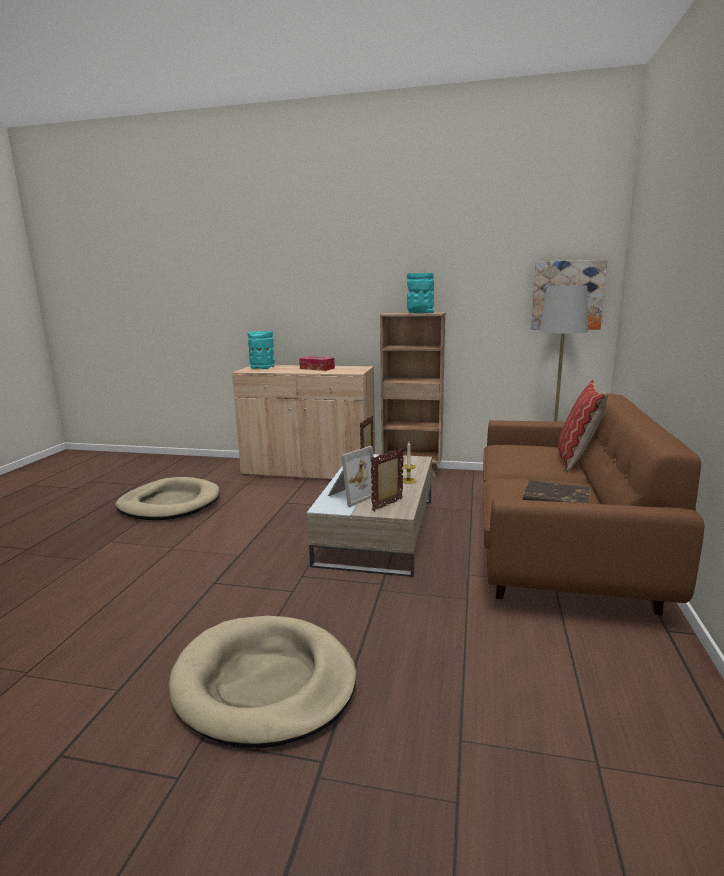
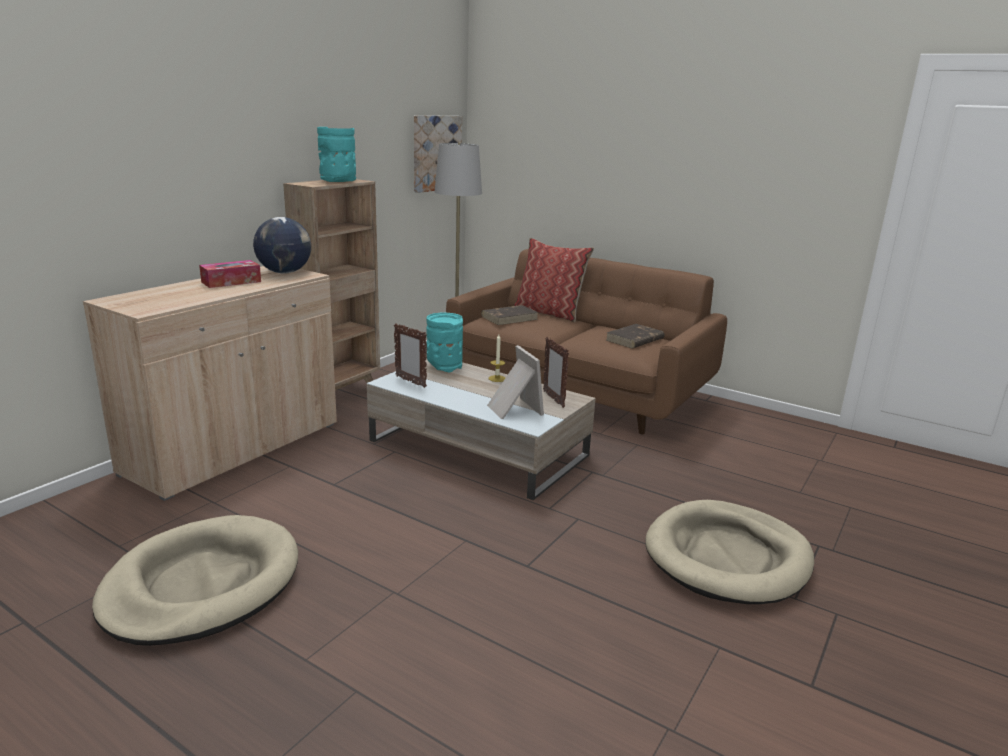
camera: 70 degrees left, 5 degrees up
(263, 367) = (135, 299): turquoise vase -> turquoise vase (444, 366)
(353, 369) = (285, 272): none -> globe
(523, 450) = (510, 318): none -> brown book

